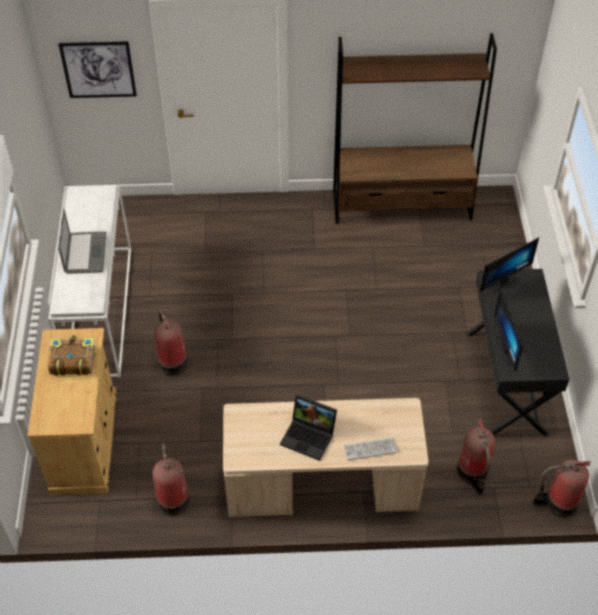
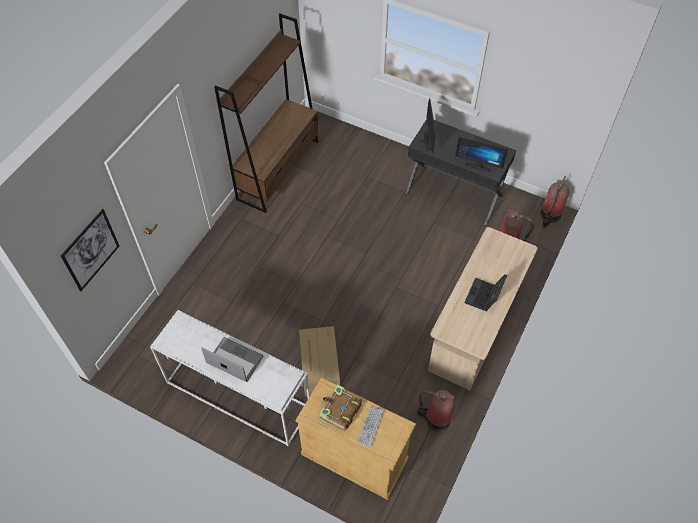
camera: 60 degrees left, 5 degrees up
(172, 362) = (319, 368): fire extinguisher -> cardboard box
(310, 436) = (484, 297): laptop -> laptop turned 150 degrees clockwise
(370, 449) = (511, 270): keyboard -> keyboard (370, 426)

